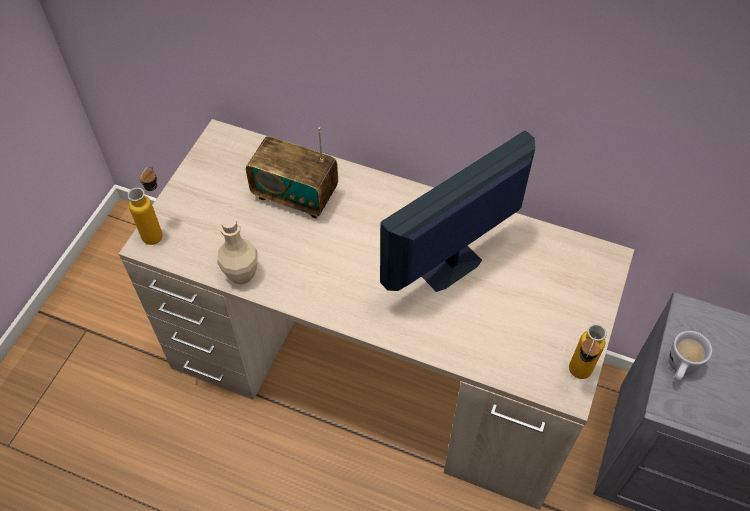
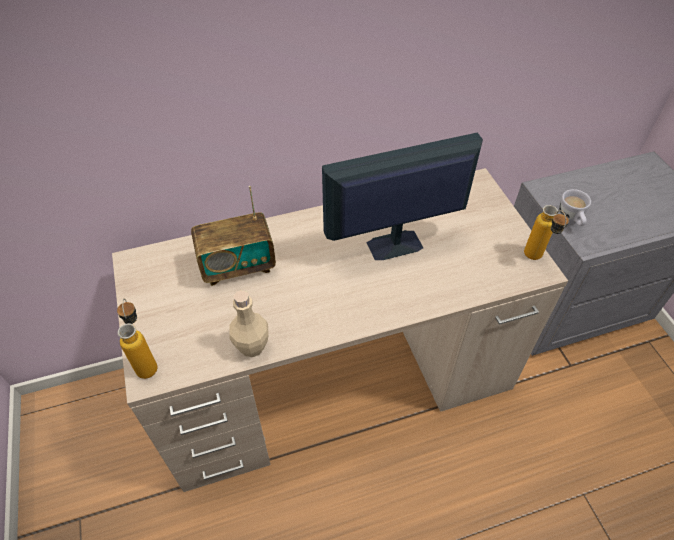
camera: 40 degrees left, 5 degrees down
(448, 267) = (393, 245): monitor -> monitor turned 60 degrees clockwise

